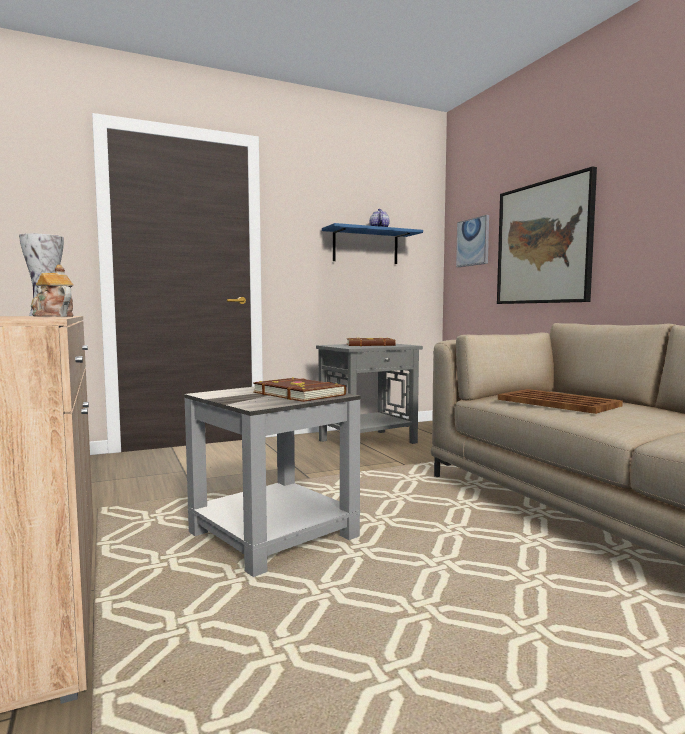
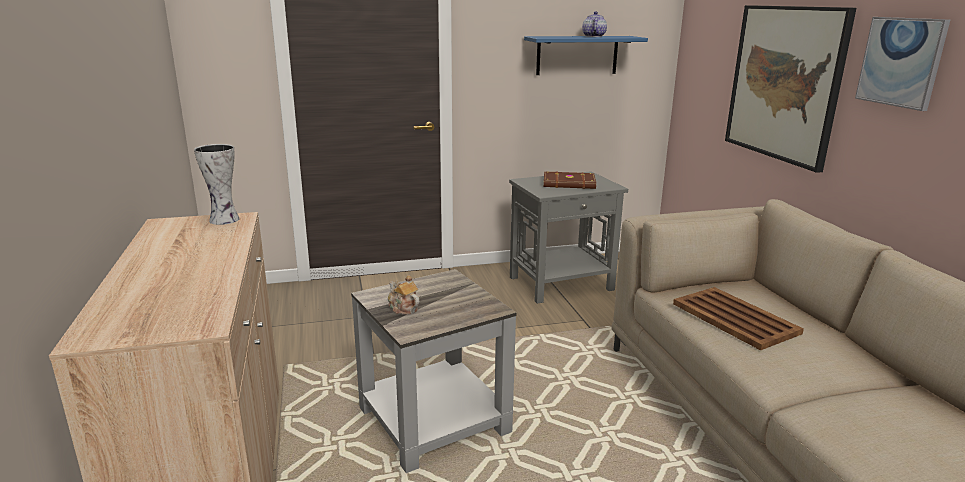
camera: 10 degrees right, 15 degrees up
(52, 316) = (224, 273): teapot -> teapot (403, 308)
(299, 394) = (458, 303): brown book -> none
(473, 242) = (710, 54): picture -> picture (901, 62)

